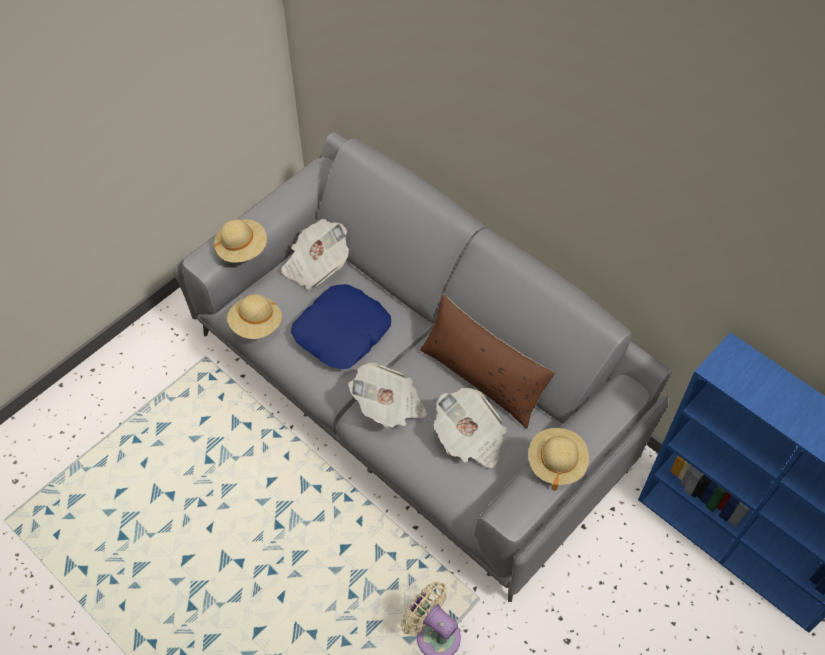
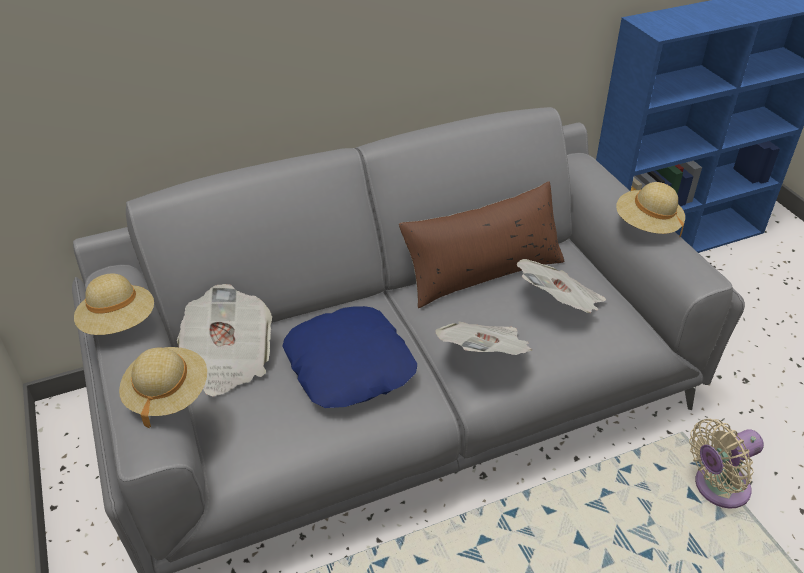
camera: 65 degrees left, 15 degrees down
(256, 325) = (275, 452): beige hat -> beige hat (119, 323)

